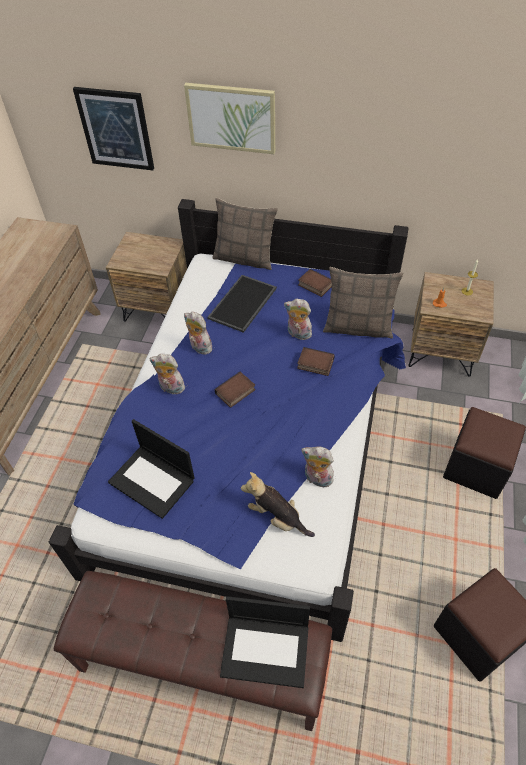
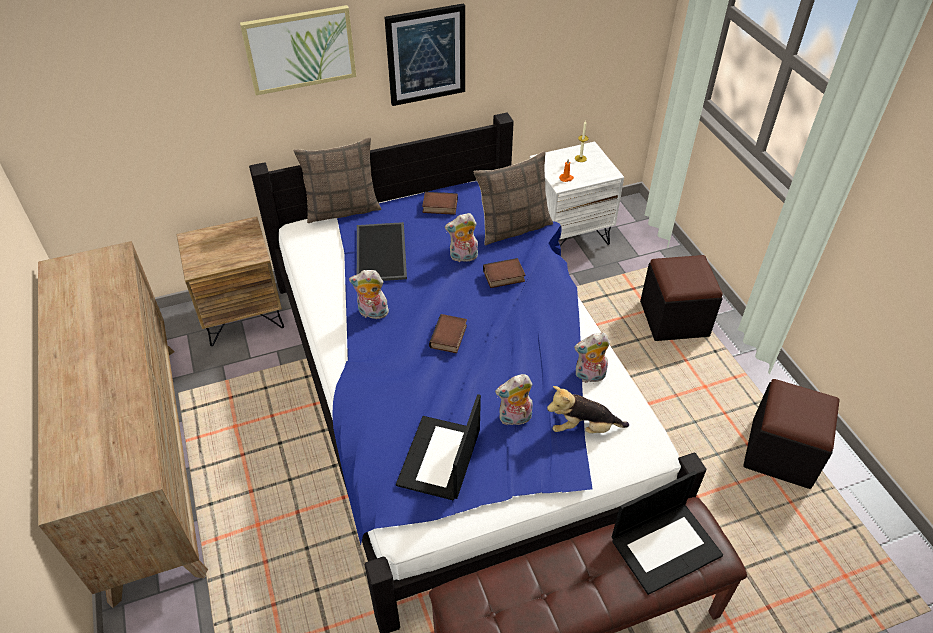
camera: 35 degrees left, 5 degrees down
(116, 129) = (151, 105): picture -> picture (426, 55)
(153, 481) = (440, 459): laptop -> laptop turned 105 degrees clockwise
(170, 388) = (377, 365): plush toy -> plush toy (515, 419)
(440, 351) = (567, 234): brown nightstand -> white nightstand

